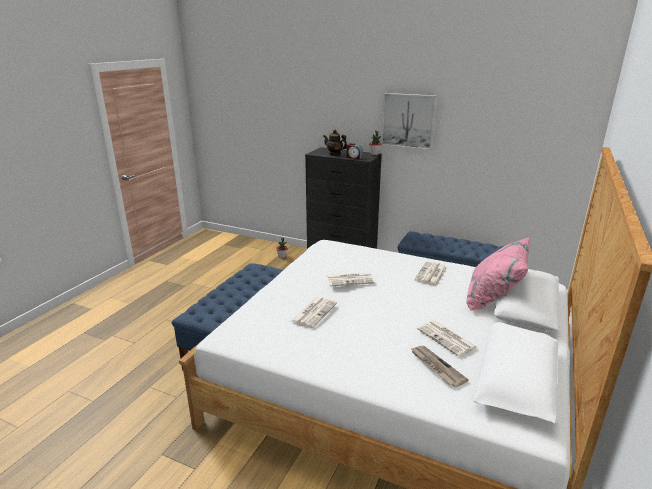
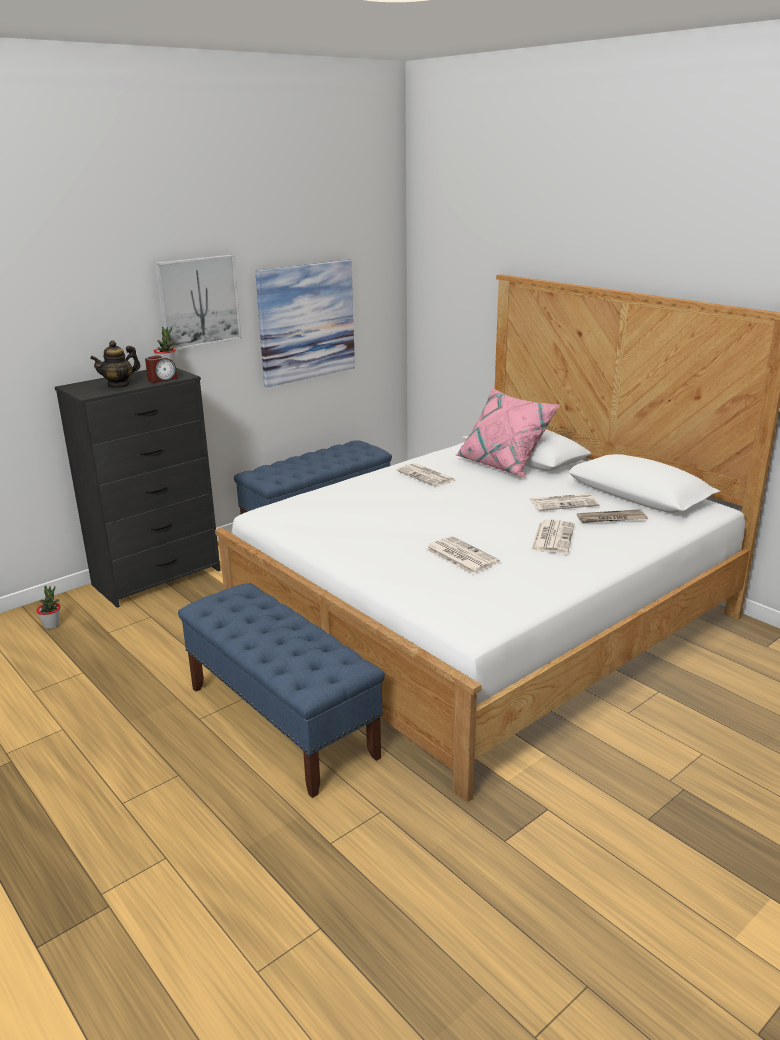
camera: 65 degrees left, 0 degrees up
(351, 280) = (401, 517): newspaper -> newspaper (552, 537)
(488, 152) = (306, 322): none -> picture

